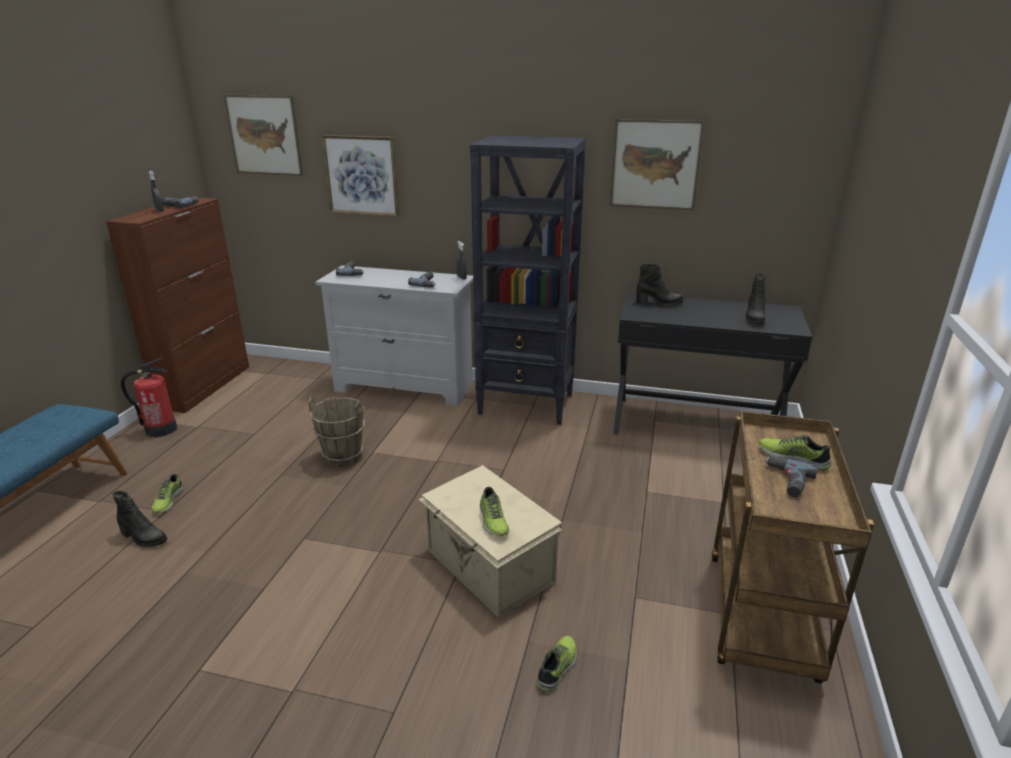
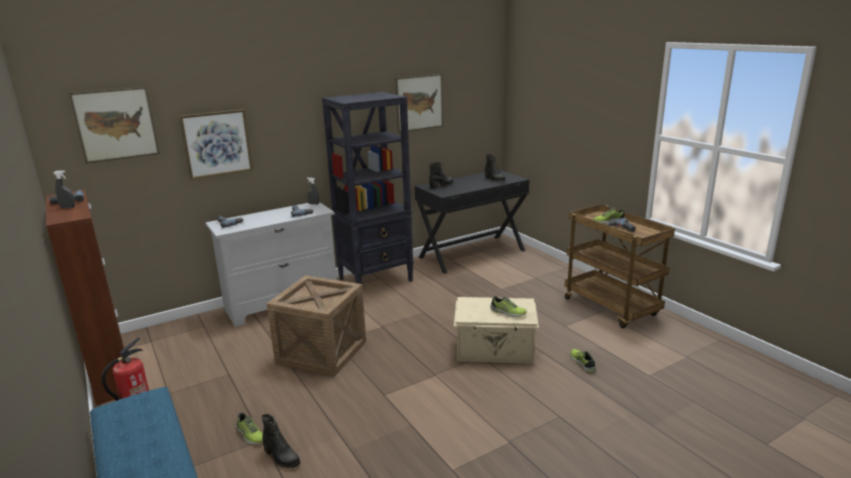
camera: 45 degrees left, 5 degrees down
(143, 538) = (281, 458): black boot -> black boot turned 60 degrees clockwise
(343, 456) = (322, 352): brown bucket -> crate

